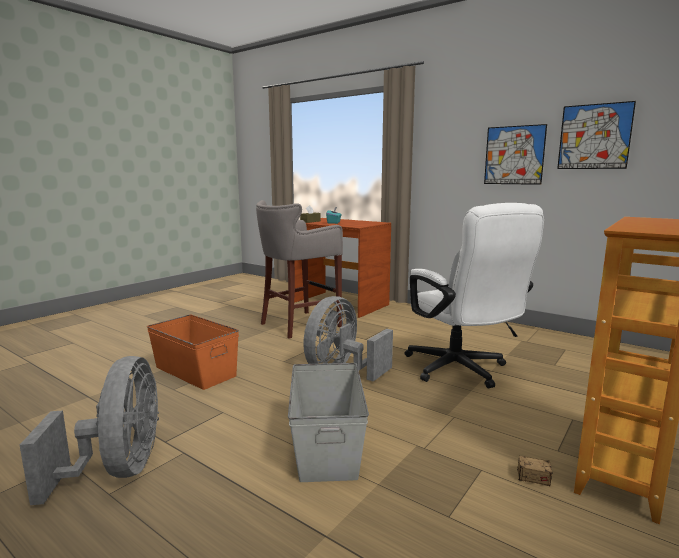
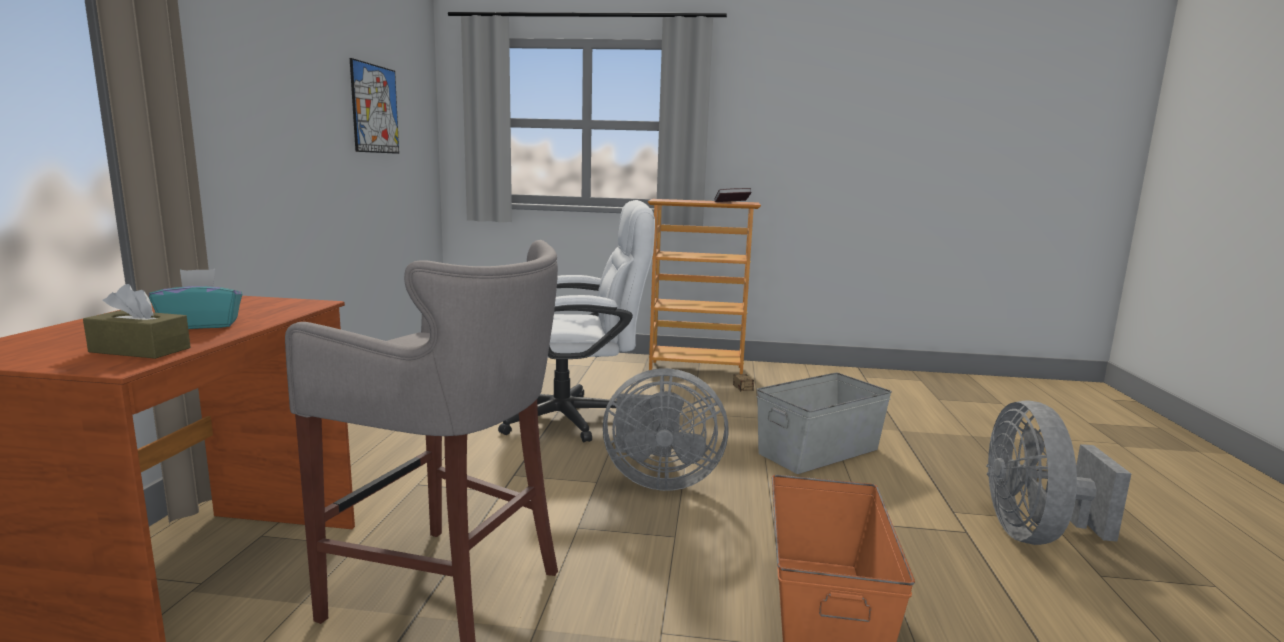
camera: 120 degrees left, 0 degrees up
(118, 470) = (1034, 533): grey fan -> grey fan turned 45 degrees counterclockwise
(461, 371) = (577, 418): white office chair -> white office chair turned 45 degrees clockwise
(514, 155) = (315, 125): picture -> none
(635, 227) = (732, 203): none -> book

